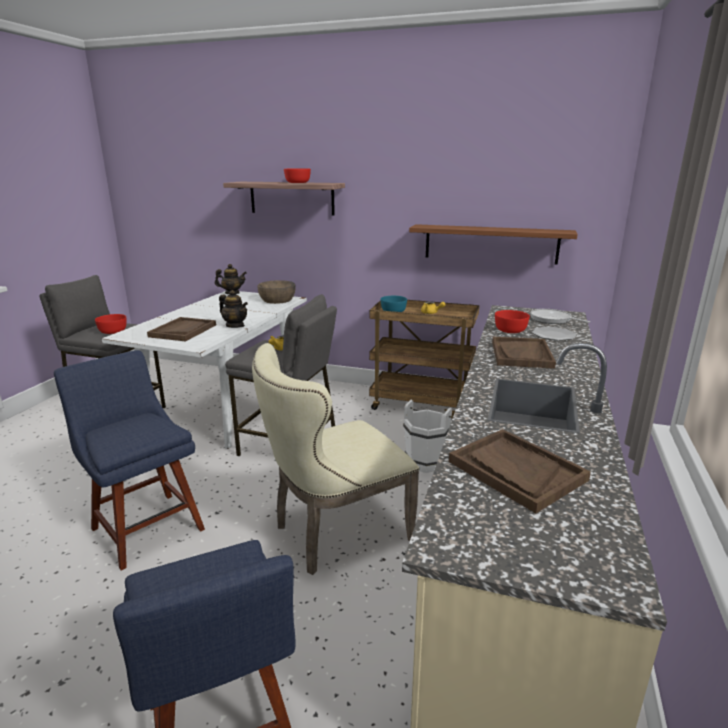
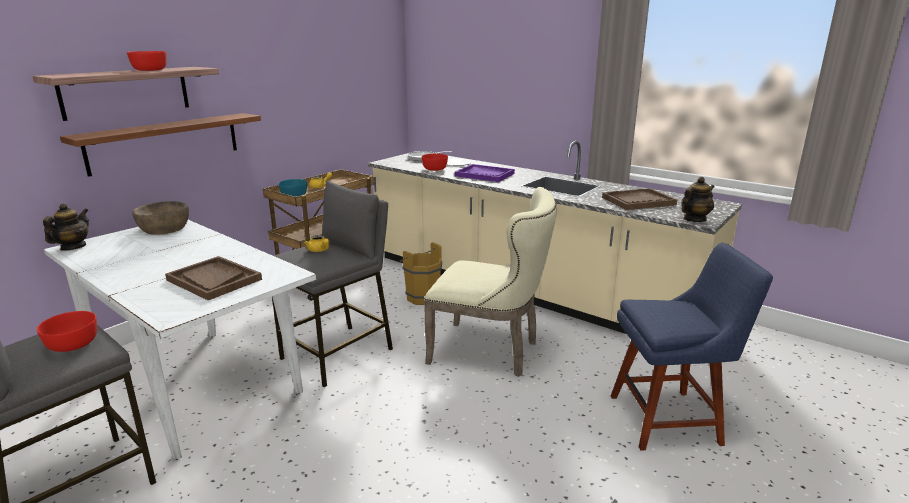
camera: 70 degrees left, 0 degrees up
(145, 526) = (418, 455): blue chair -> none
(235, 325) = (239, 253): teapot -> teapot (694, 219)
(334, 533) = (491, 351): beige chair -> beige chair turned 60 degrees counterclockwise
(427, 460) = (421, 297): white bucket -> brown bucket
(490, 244) = (335, 112): shelf -> shelf (165, 142)
(521, 354) = (485, 175): brown tray -> purple tray

